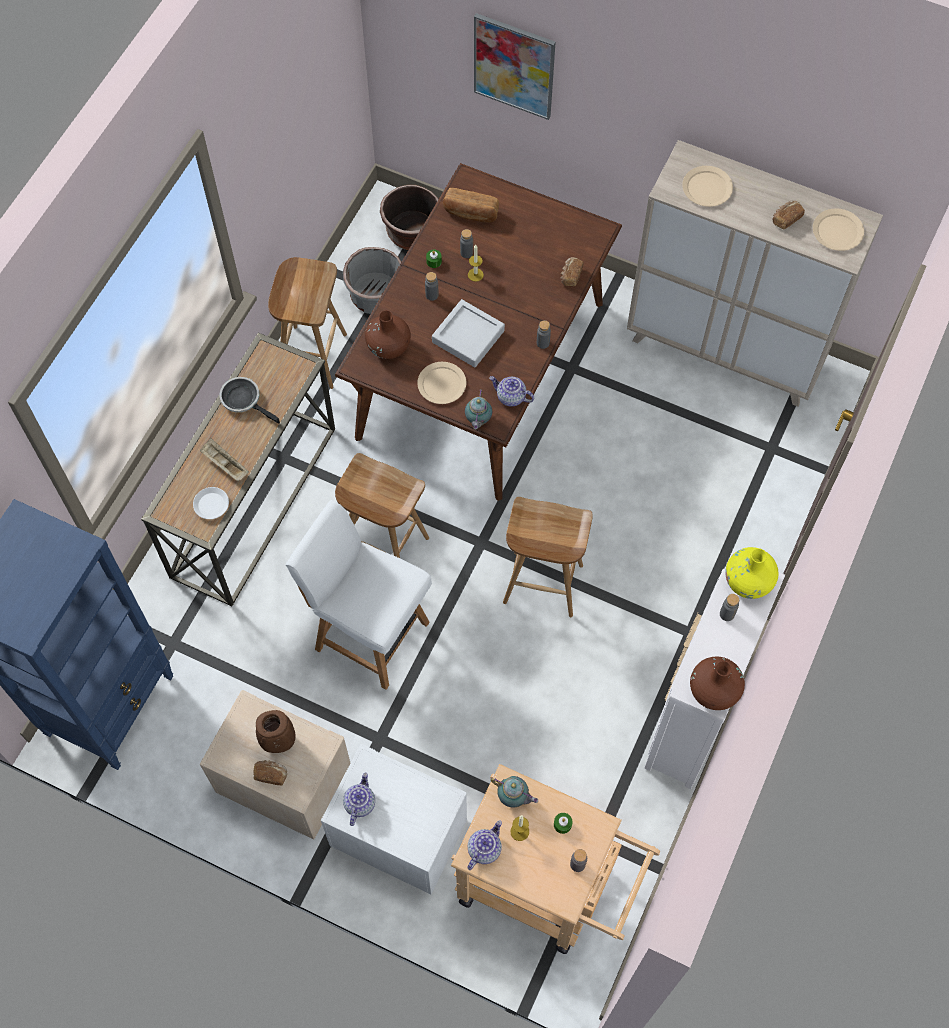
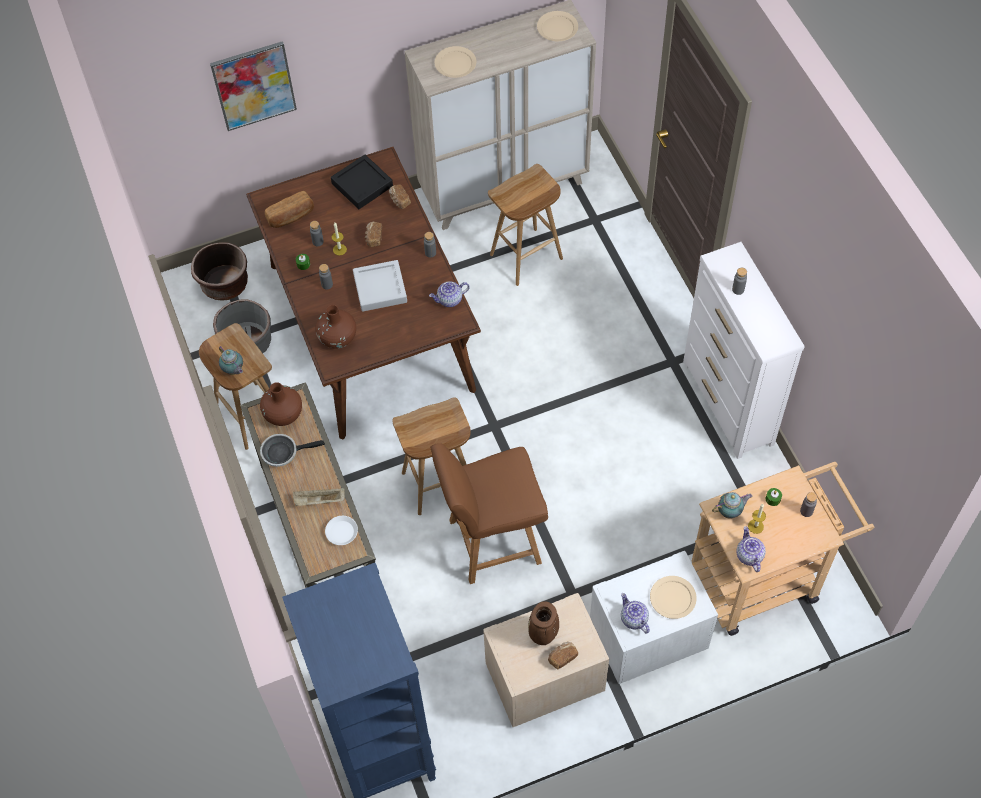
camera: 45 degrees left, 5 degrees down
(369, 634) = (492, 542): white chair -> brown chair
(442, 384) = (399, 329): beige plate -> beige plate (673, 598)
(478, 421) = (447, 331): teapot -> teapot (234, 370)
(541, 584) = (558, 415): brown stool -> brown stool (526, 257)
(557, 236) = (362, 185): none -> black tray
(713, 691) = (781, 335): brown vase -> brown vase (283, 414)
(748, 581) = (727, 262): yellow vase -> none
(786, 219) = (521, 44): bread -> bread (373, 238)

